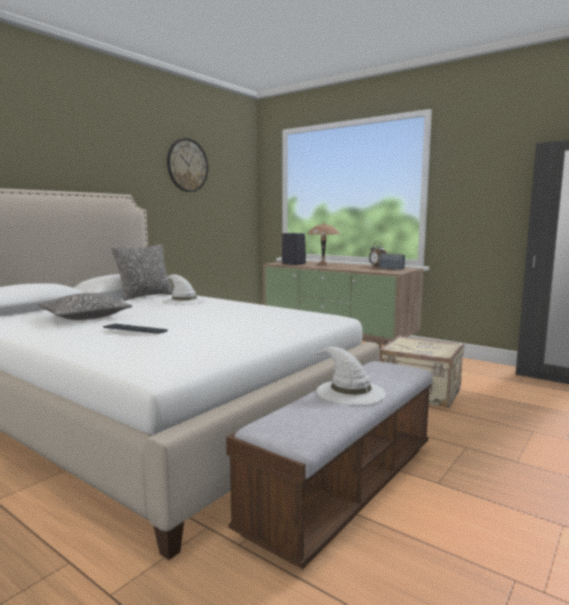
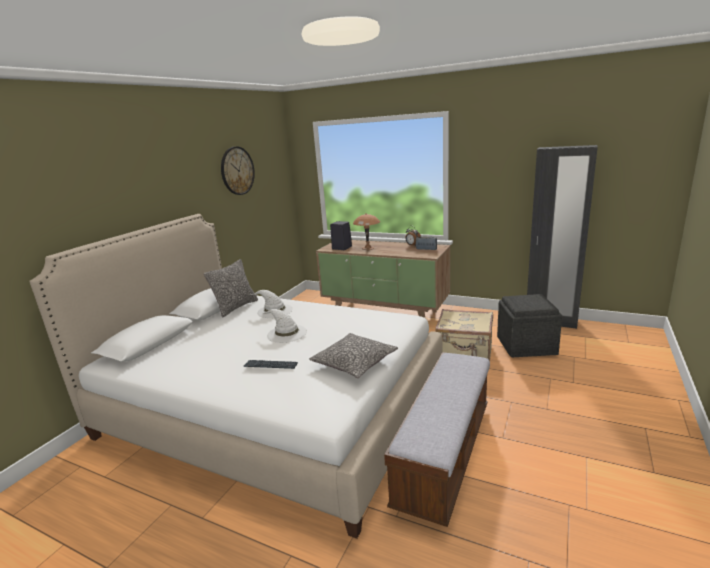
camera: 10 degrees left, 10 degrees up
(85, 317) = (211, 349): pillow -> pillow (354, 363)
(349, 391) = (446, 394): white hat -> white hat (286, 333)
(510, 396) = (527, 346): none -> grey ottoman

